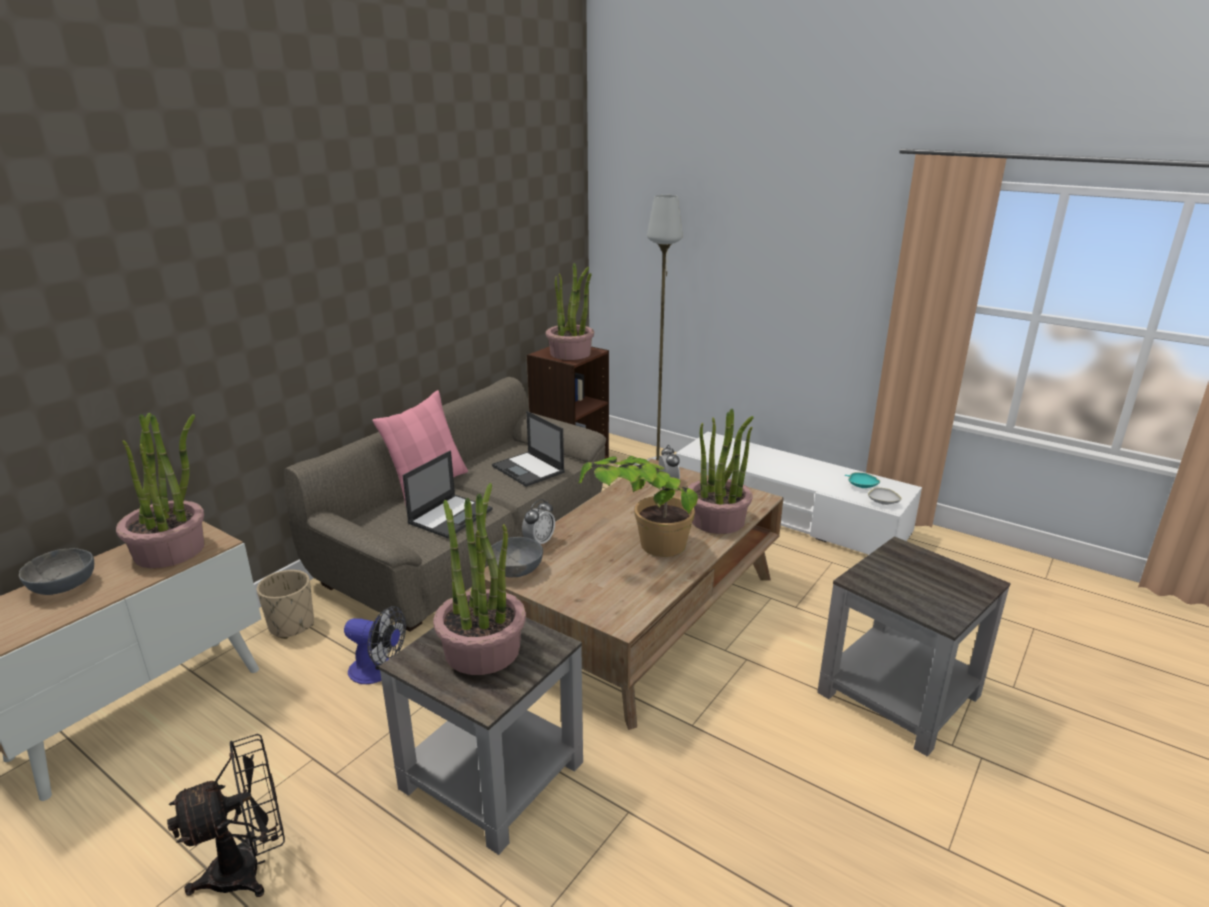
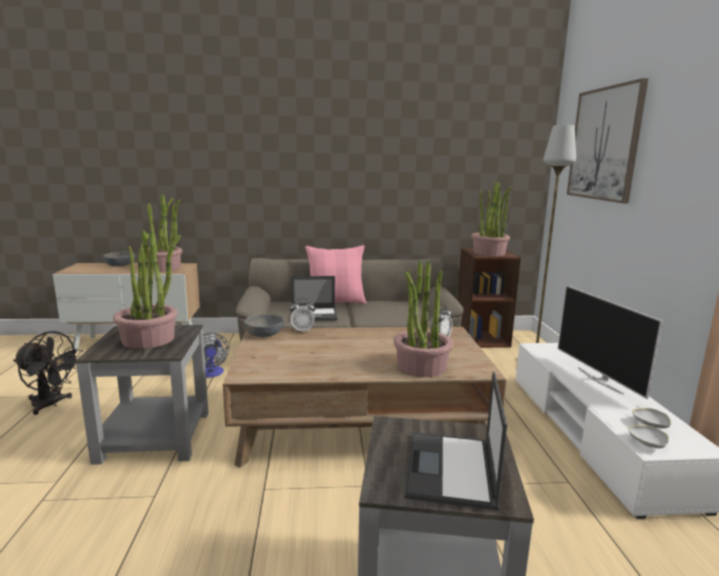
camera: 50 degrees right, 10 degrees down
(291, 625) = (223, 343): beige planter -> none
(529, 469) = (396, 313): laptop -> laptop (451, 470)
(641, 550) = (338, 356): potted plant -> none
(691, 210) = (604, 144): none -> picture
(783, 463) = (600, 380): none -> television
(861, 486) = (650, 424): turquoise bowl -> white bowl

